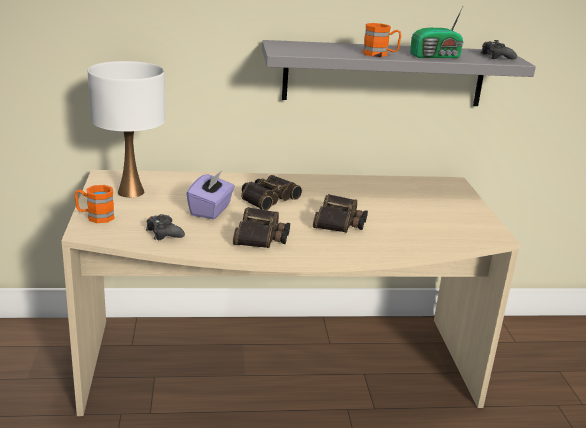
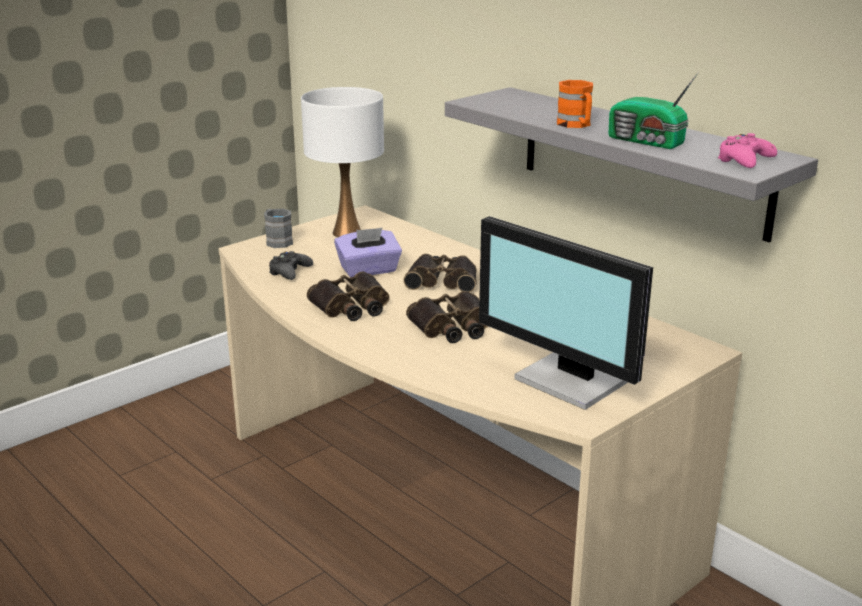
camera: 55 degrees right, 0 degrees up
(95, 216) = (277, 241): orange mug -> grey mug
(450, 221) = (573, 380): none -> monitor
(496, 56) = (744, 160): black game controller -> pink game controller

